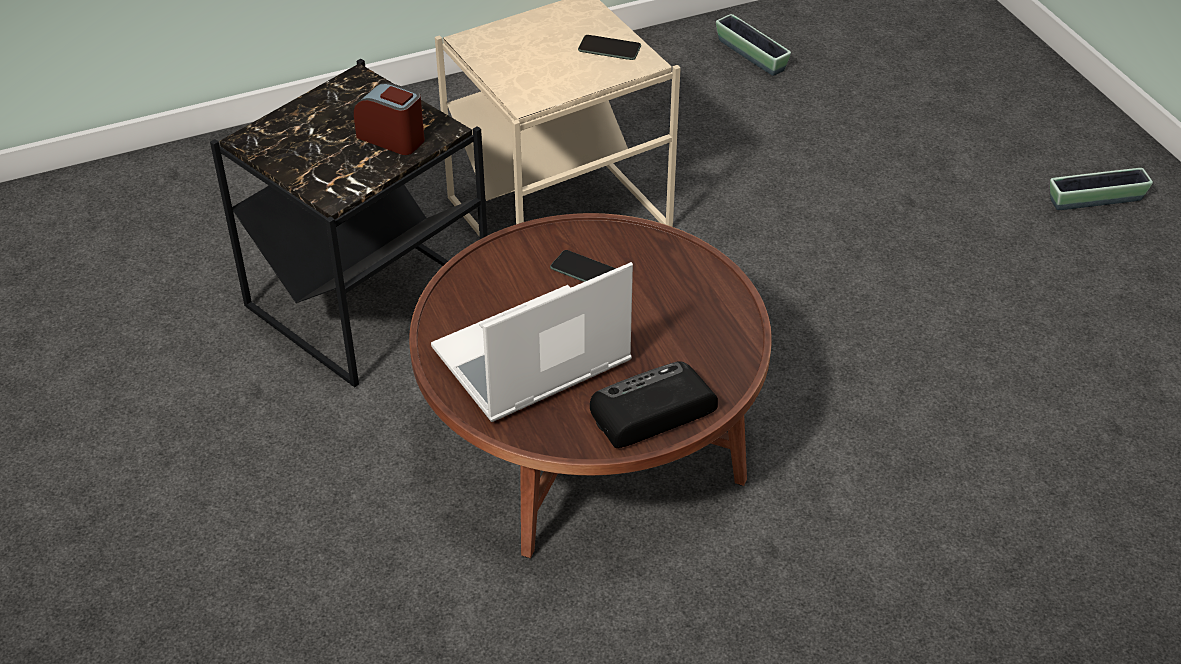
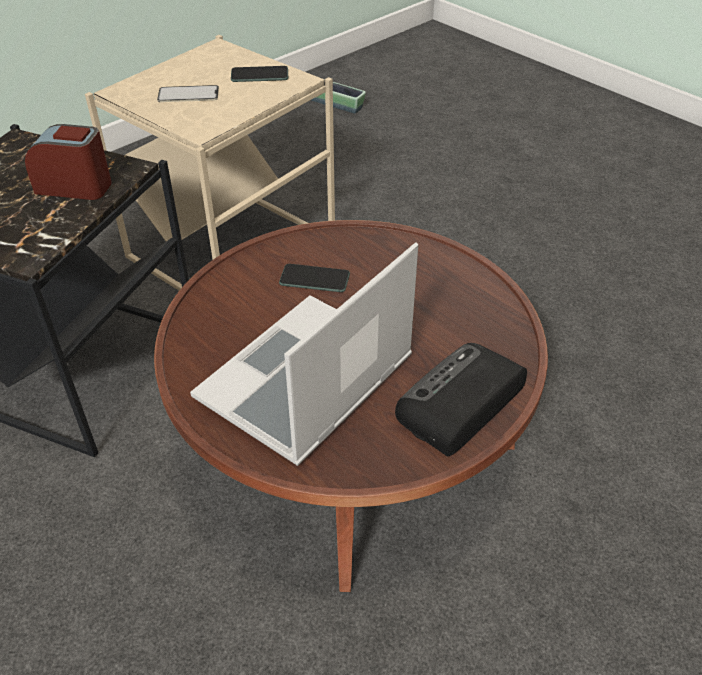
camera: 20 degrees left, 0 degrees up
(530, 58) = (188, 94): none -> phone
(1095, 200) = (636, 151): planter -> none

